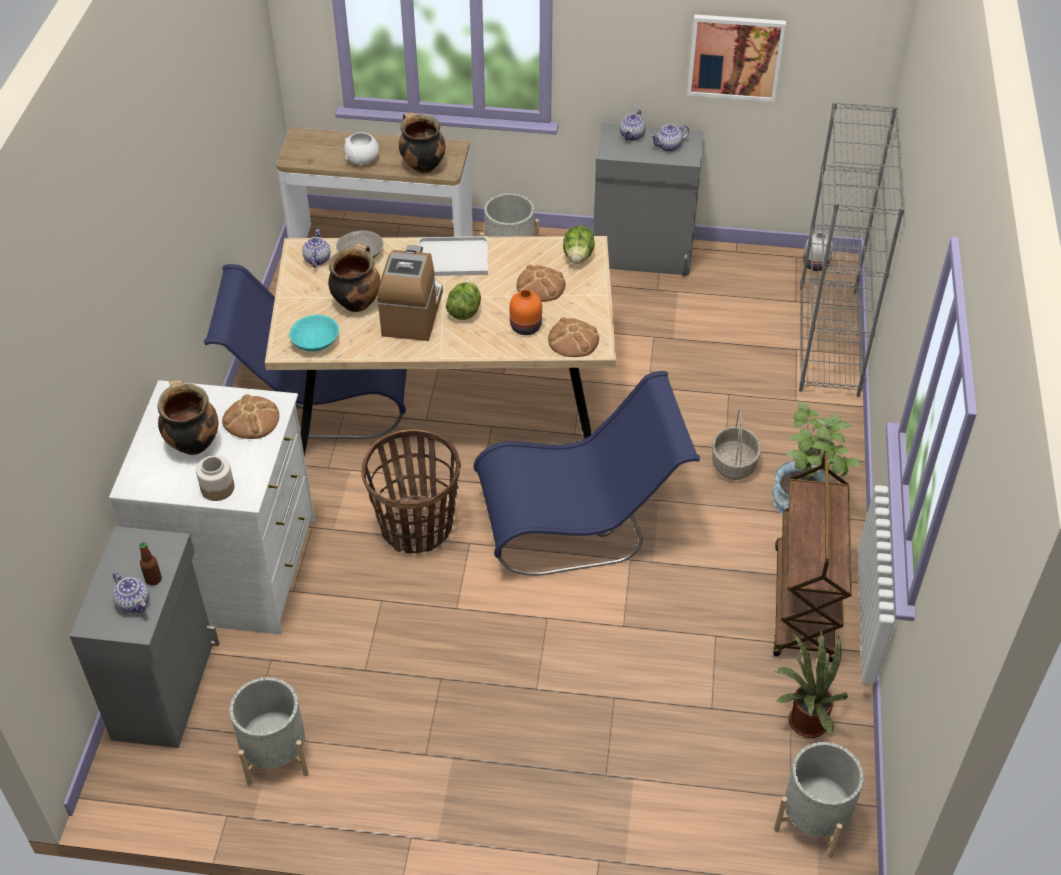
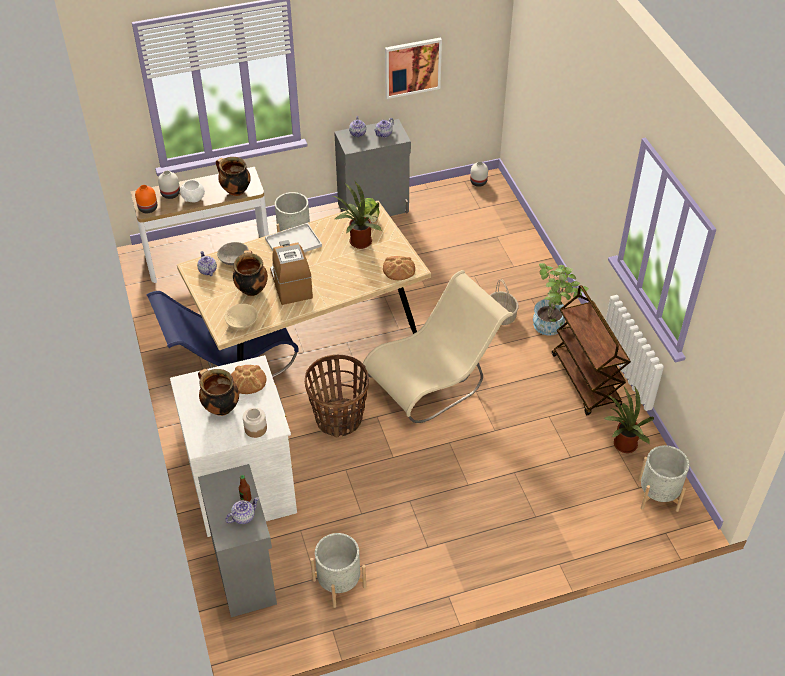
camera: 25 degrees left, 0 degrees up
(134, 602) = (243, 516): teapot -> teapot turned 60 degrees counterclockwise
(315, 342) = (242, 322): turquoise bowl -> beige bowl
(337, 145) = (170, 194): none -> white vase
(464, 311) = (322, 273): lettuce -> none
(526, 326) = (365, 270): orange vase -> orange vase (148, 208)
(540, 285) = (358, 243): bread -> potted plant
(579, 523) = (434, 381): blue chair -> beige chair
(829, 341) = (512, 225): grey bookcase -> none

